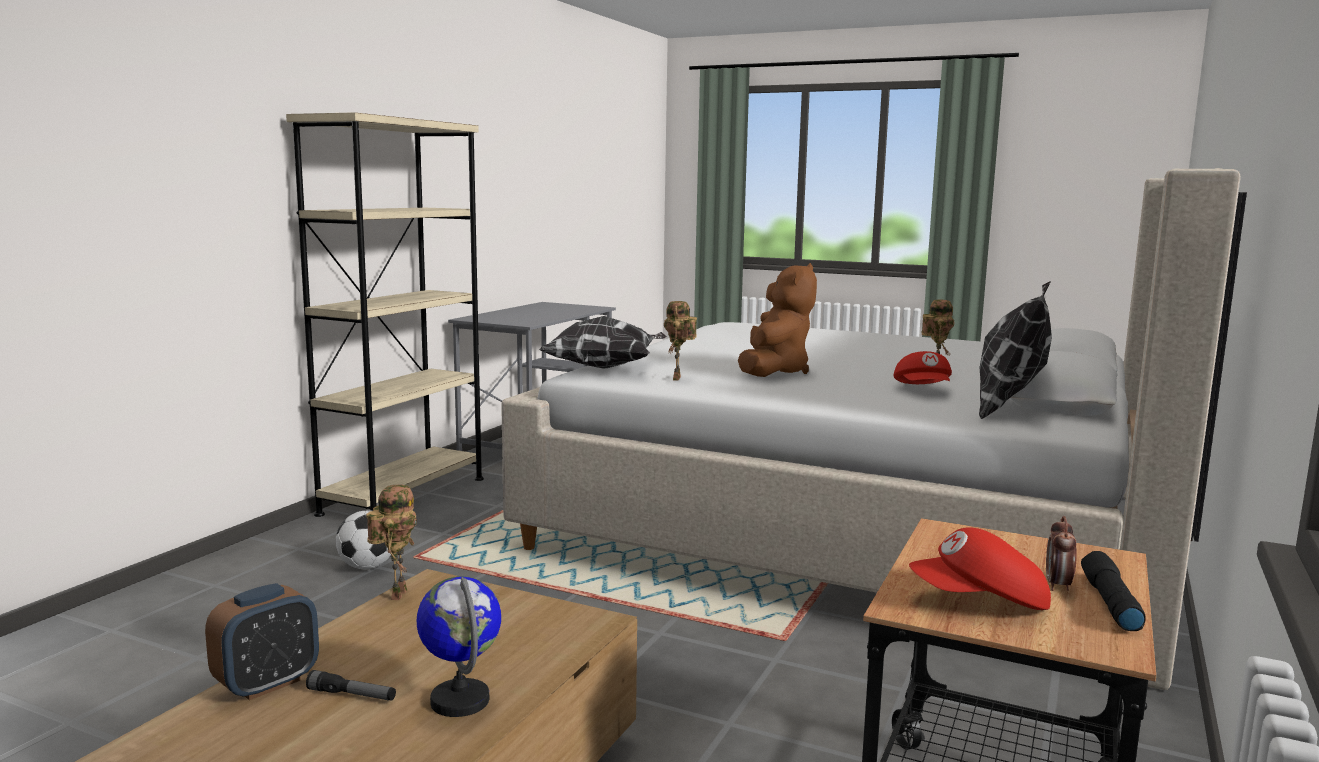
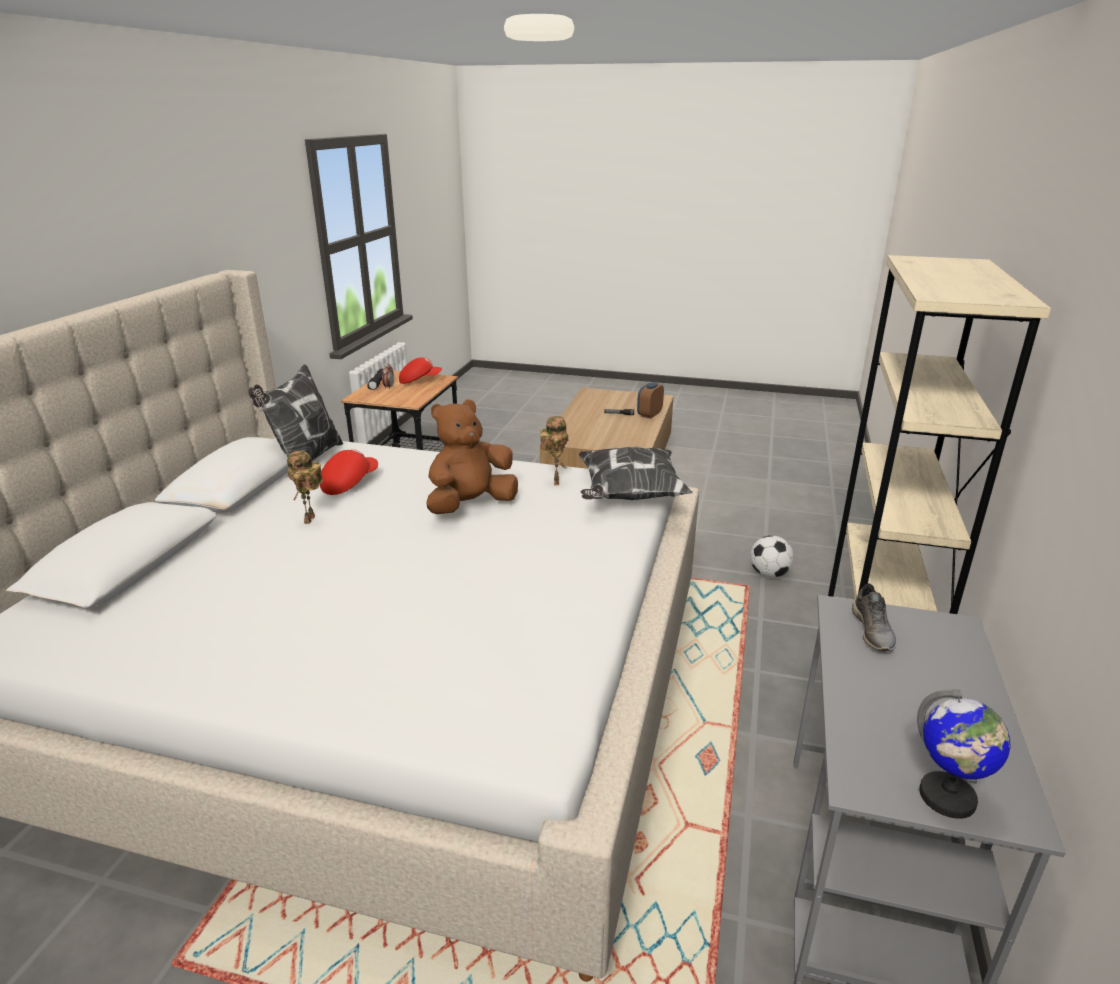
camera: 170 degrees right, 15 degrees up
(396, 594) = (646, 443): toy robot -> none
(460, 700) = (584, 416): globe -> globe (947, 797)
(521, 320) = (873, 630): none -> grey shoe
(774, 371) = (471, 505): brown plush toy -> brown plush toy turned 45 degrees clockwise
(923, 390) = (349, 483): red cap -> red cap turned 45 degrees clockwise

